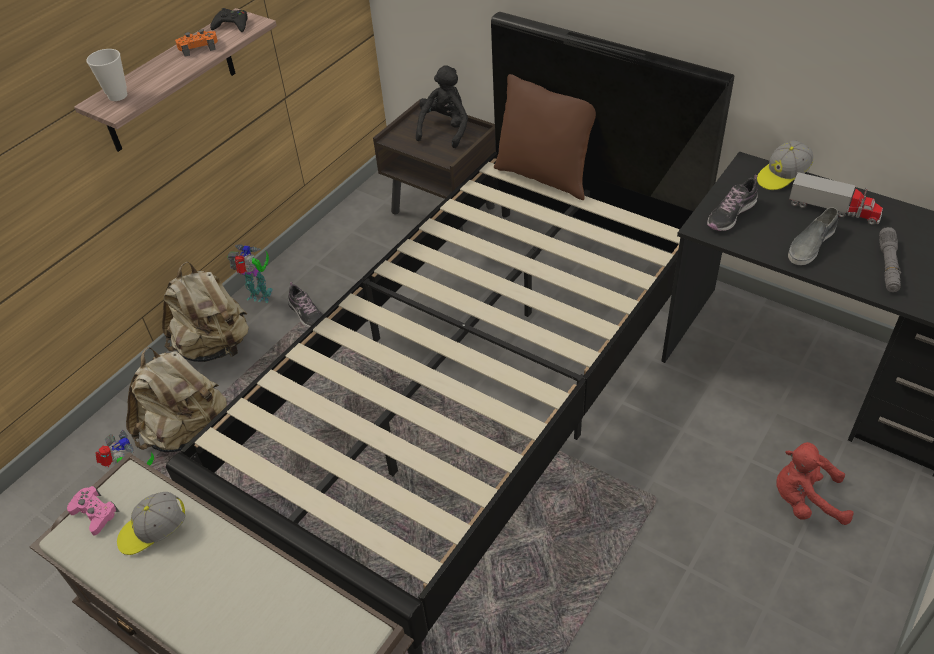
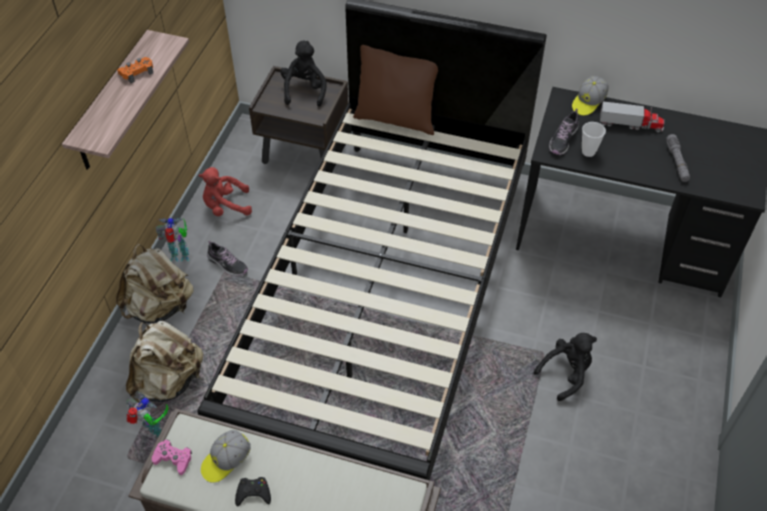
camera: 20 degrees left, 5 degrees up
(118, 96) = (94, 128): cup -> cup (588, 152)
(232, 25) = (154, 47): black game controller -> black game controller (253, 493)
(679, 532) = (566, 373): none -> black plush toy
(805, 500) = (642, 332): red plush toy -> red plush toy (225, 206)
(810, 244) = (623, 154): grey shoe -> none

